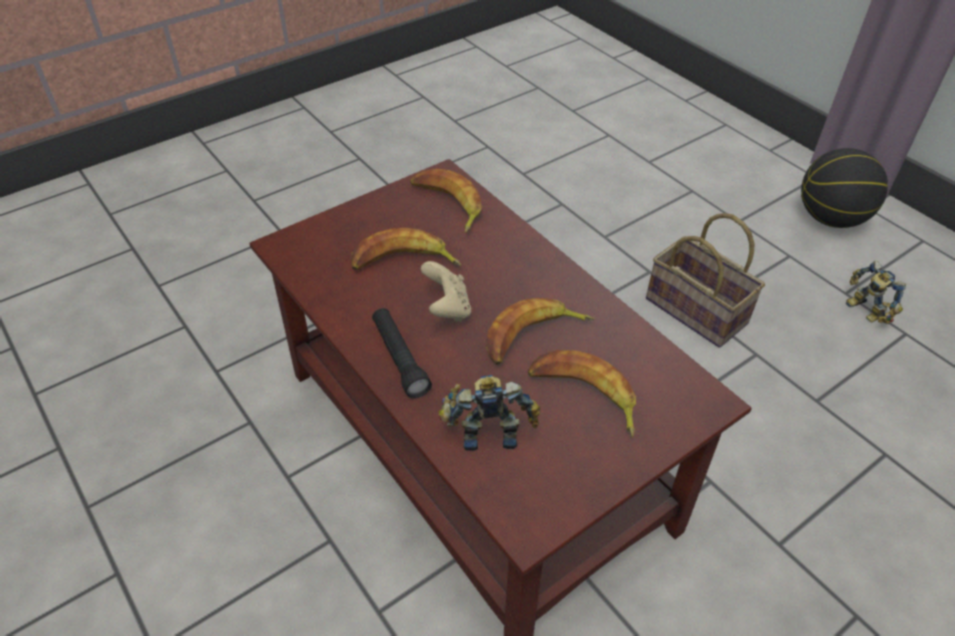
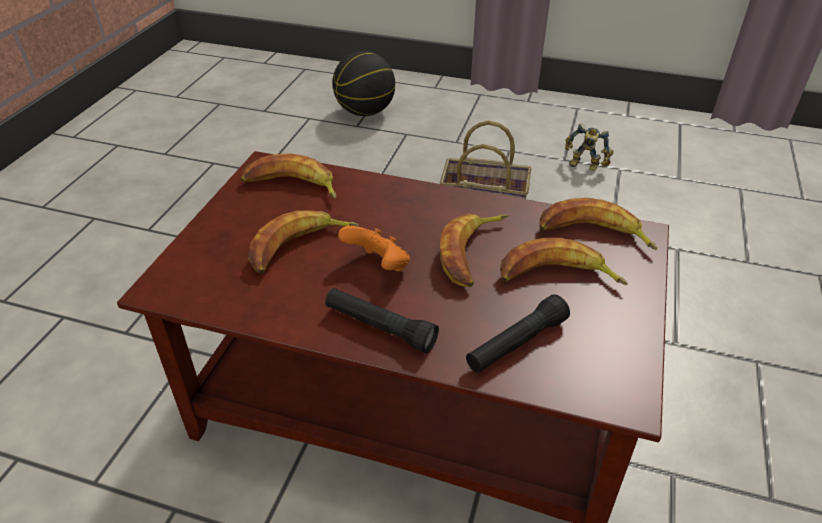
camera: 35 degrees left, 5 degrees down
(447, 308) = (378, 266): beige game controller -> orange game controller
(488, 431) = (516, 344): toy robot -> black flashlight
(661, 377) = (593, 234): none -> banana
(830, 219) = (512, 117): basketball -> basketball (365, 112)

